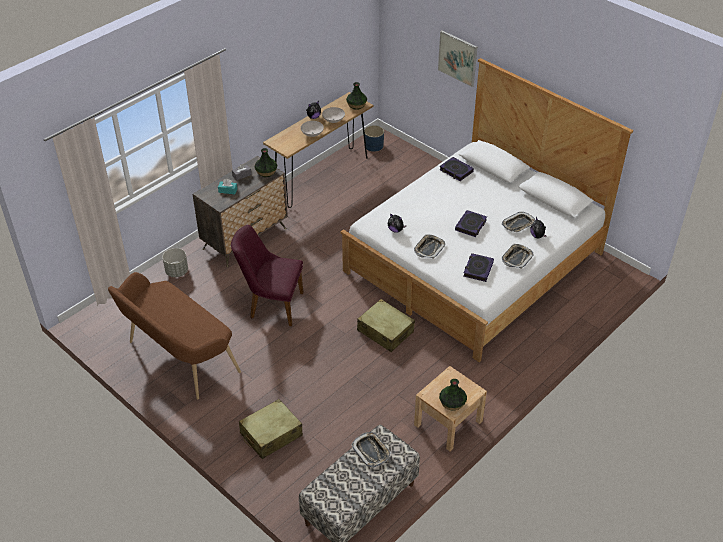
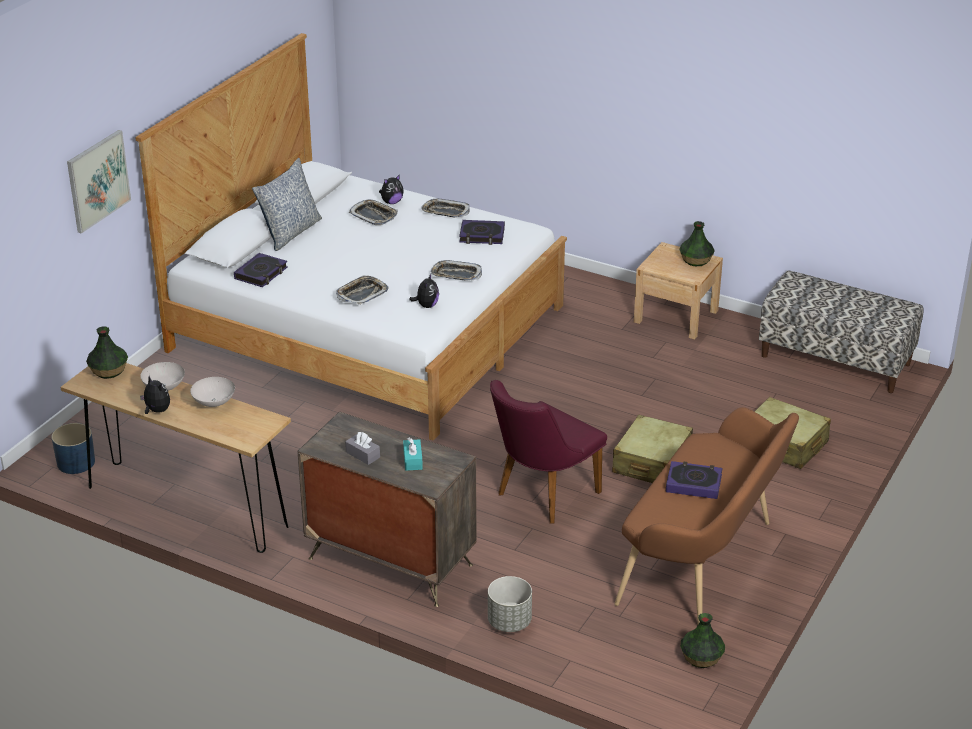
camera: 105 degrees left, 10 degrees down
(266, 172) = (345, 429): vase -> vase (701, 657)
(271, 305) = (541, 496): purple chair -> purple chair turned 45 degrees clockwise
(371, 451) = (808, 299): tray -> tray (362, 294)
(385, 331) = (544, 383): beige suitcase -> beige suitcase (651, 462)
(471, 225) = (392, 248): book -> book (693, 483)
(505, 187) = (290, 232): none -> pillow

